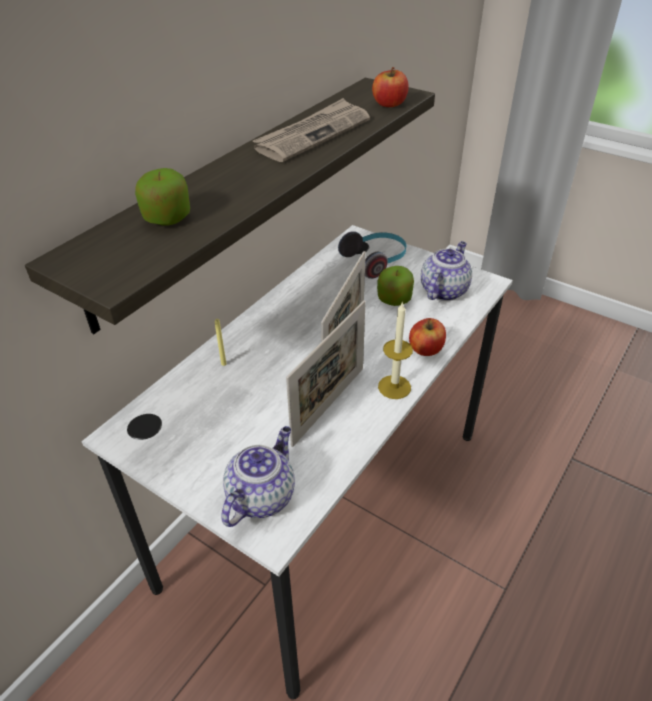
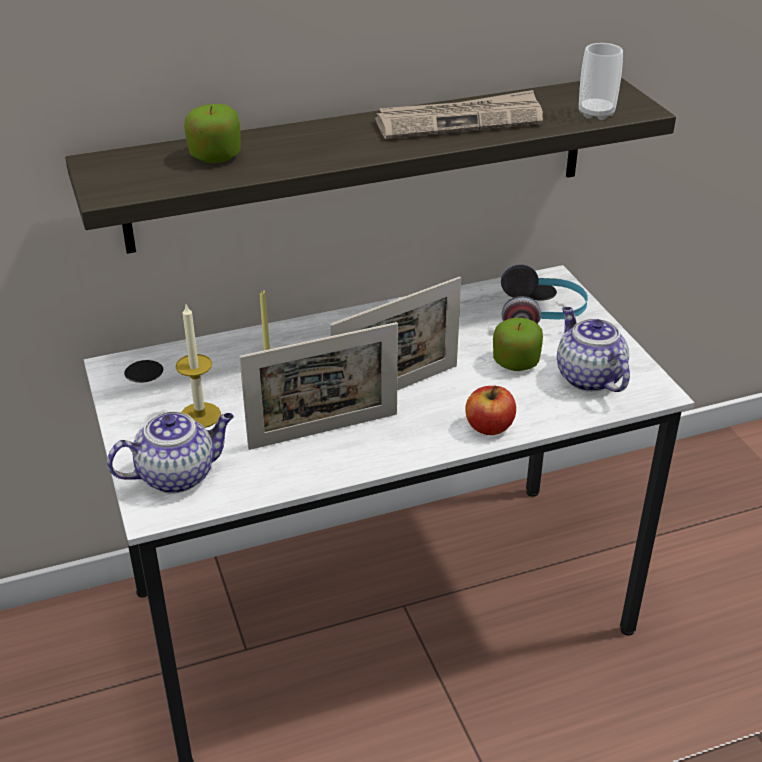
camera: 35 degrees right, 5 degrees down
(389, 104) = (596, 113): apple -> cup
(394, 387) = (410, 446): candle -> candle (200, 415)
(443, 290) = (587, 377): teapot -> teapot turned 90 degrees counterclockwise

